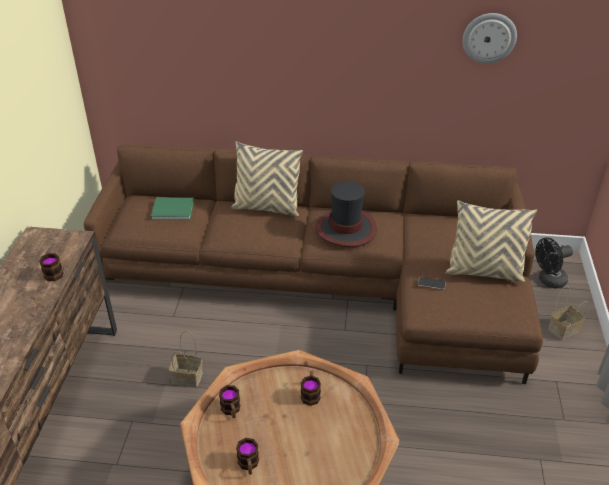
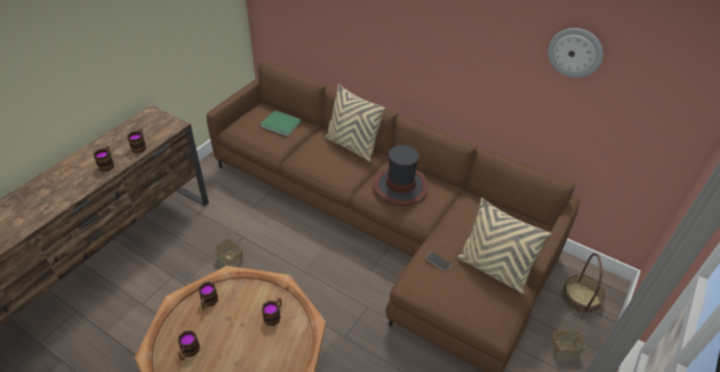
camera: 25 degrees right, 5 degrees up
(29, 303) = (107, 164): none -> mug
(548, 281) = (581, 298): black fan -> basket

